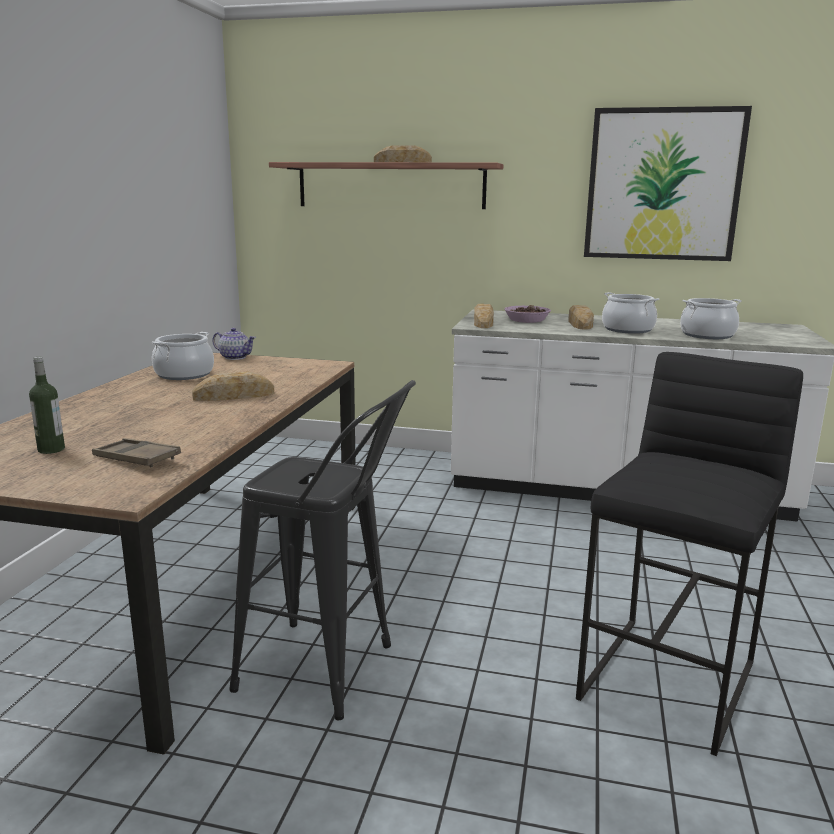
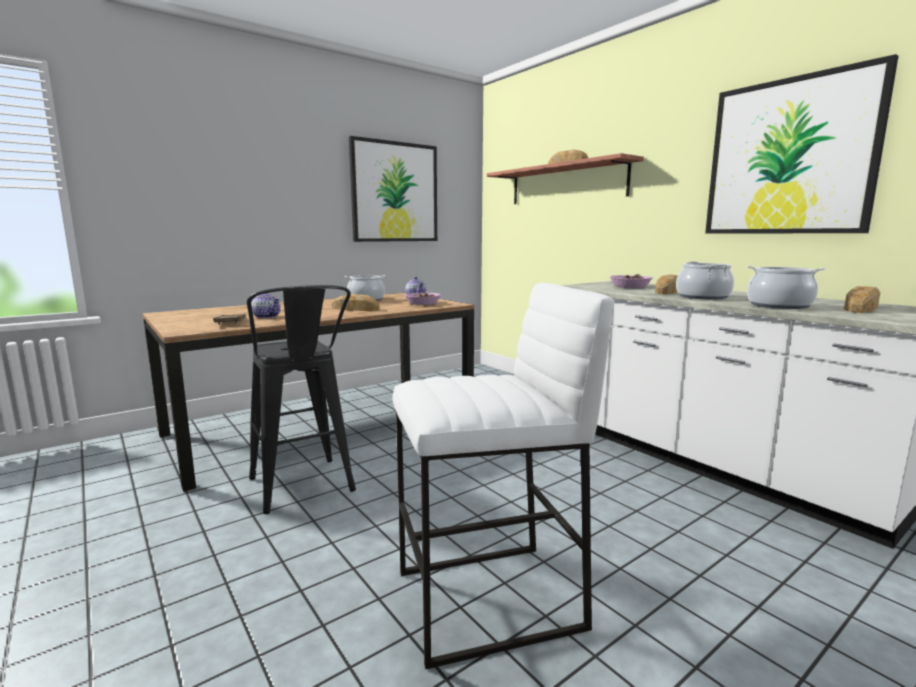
camera: 40 degrees right, 5 degrees down
(51, 449) = (218, 315): bottle -> none
(148, 191) = (395, 192): none -> picture
(154, 436) = (266, 317): none -> teapot
(289, 369) = (423, 303): none -> bowl
(483, 322) = (587, 285): bread -> bread (860, 308)
(670, 681) = (489, 601): black stool -> white stool

